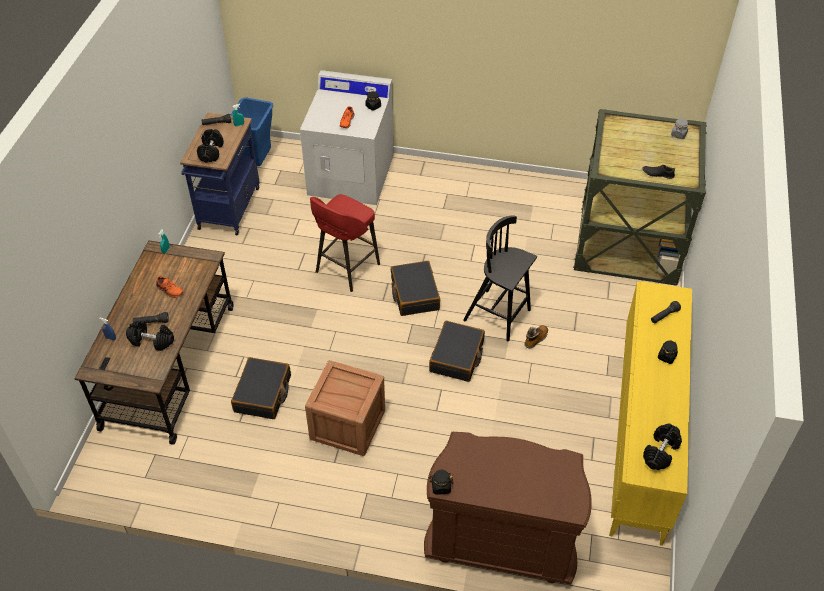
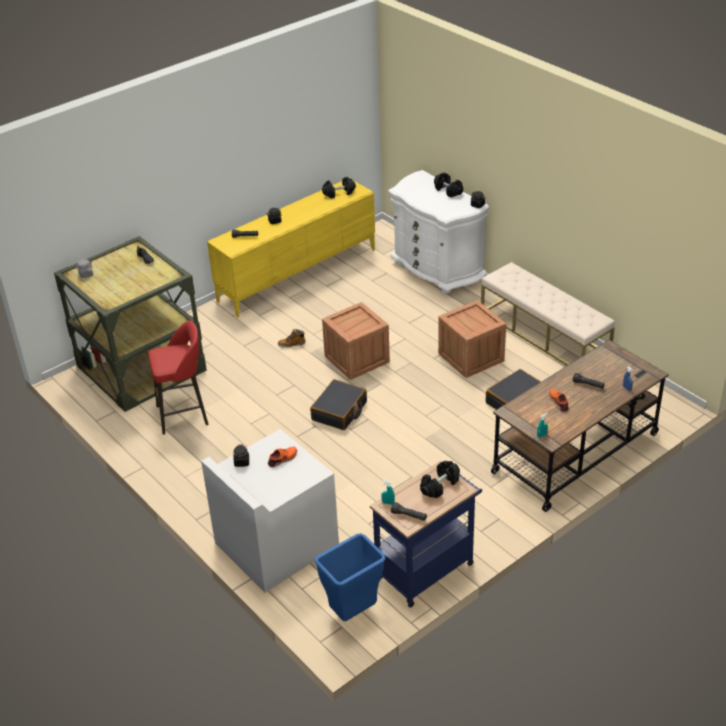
camera: 140 degrees left, 10 degrees down
(152, 341) = (595, 372): black dumbbell -> black dumbbell (448, 191)
(293, 508) = (544, 333): none -> beige bench
(346, 269) = (372, 456): red stool -> red stool (184, 415)
(457, 357) = (357, 359): black suitcase -> crate
(499, 316) = (297, 368): black stool -> none
(501, 542) = (435, 271): brown dresser -> white dresser

